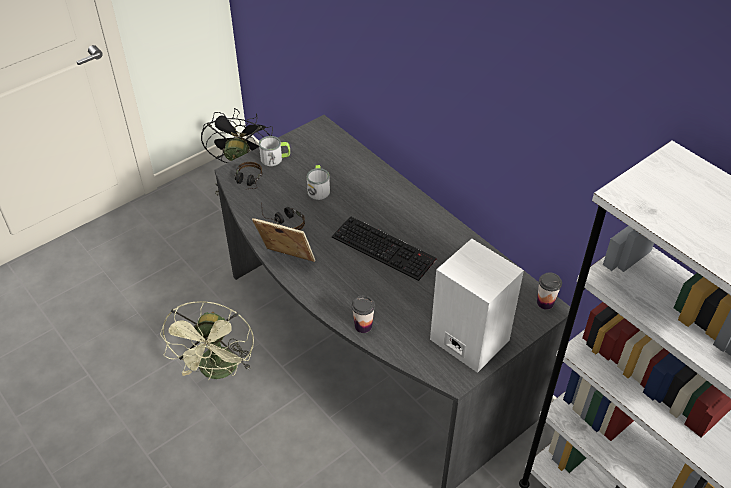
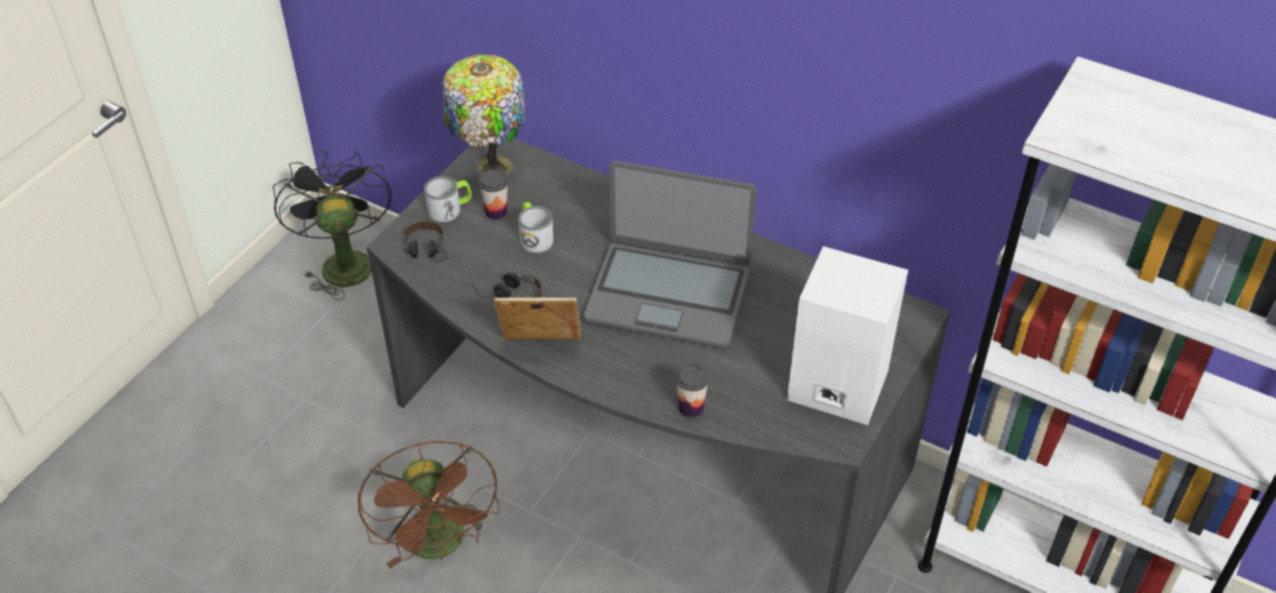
camera: 20 degrees left, 0 degrees up
(218, 371) = (440, 546): green fan -> brown fan
(314, 139) = (491, 167): none -> table lamp
(385, 248) = (668, 295): keyboard -> laptop
(545, 303) = (909, 311): cup -> cup (496, 212)

